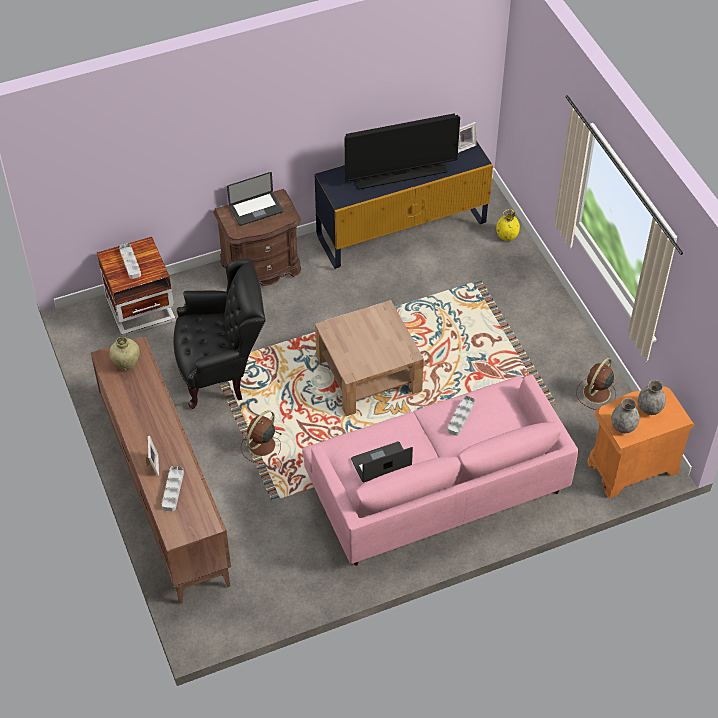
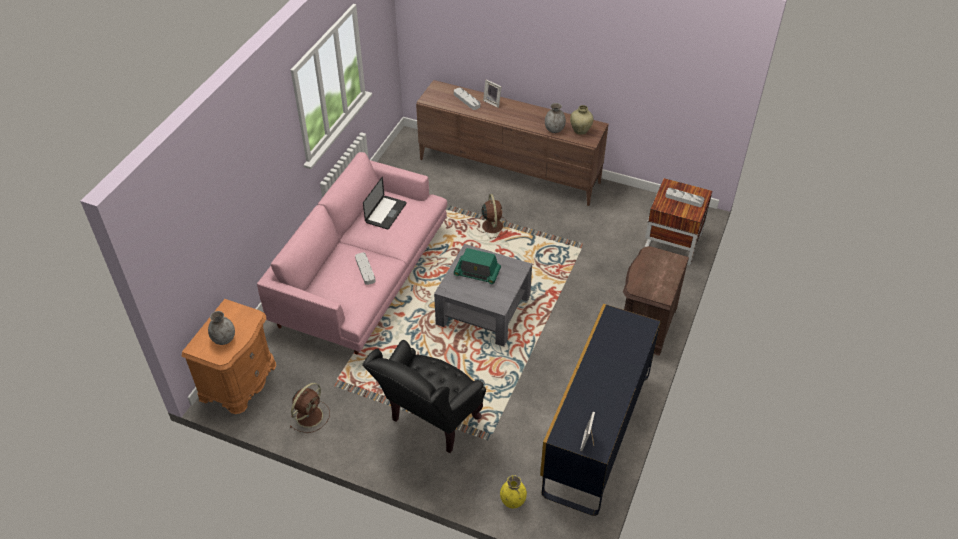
camera: 135 degrees right, 5 degrees down
(222, 374) = (569, 244): black armchair -> black armchair (429, 426)
(256, 209) = (662, 276): laptop -> none
(368, 349) = (477, 273): none -> radio
(368, 374) = (483, 310): brown coffee table -> grey coffee table
(400, 175) = (600, 370): television -> none
(596, 393) = (310, 415): brown fan -> brown fan turned 45 degrees clockwise
(623, 426) = (234, 313): grey vase -> grey vase (554, 129)

